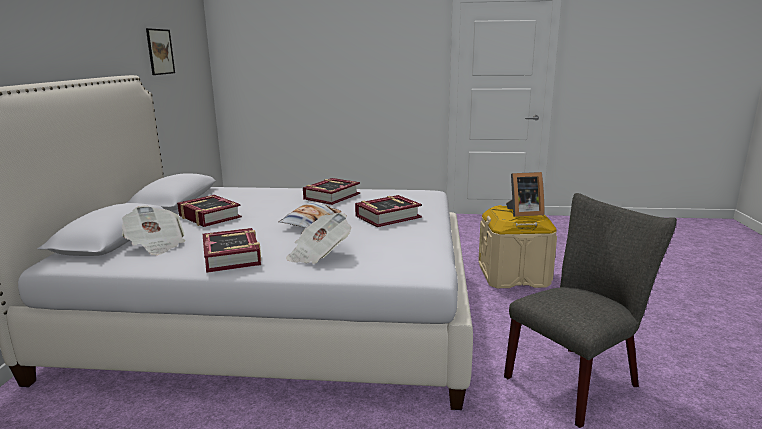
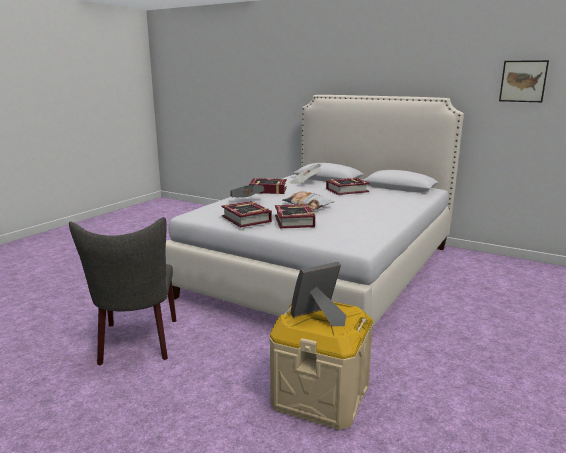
camera: 115 degrees right, 0 degrees up
(331, 196) = (371, 216): book -> book (246, 219)
(523, 213) = (319, 317): picture frame -> picture frame turned 45 degrees clockwise

